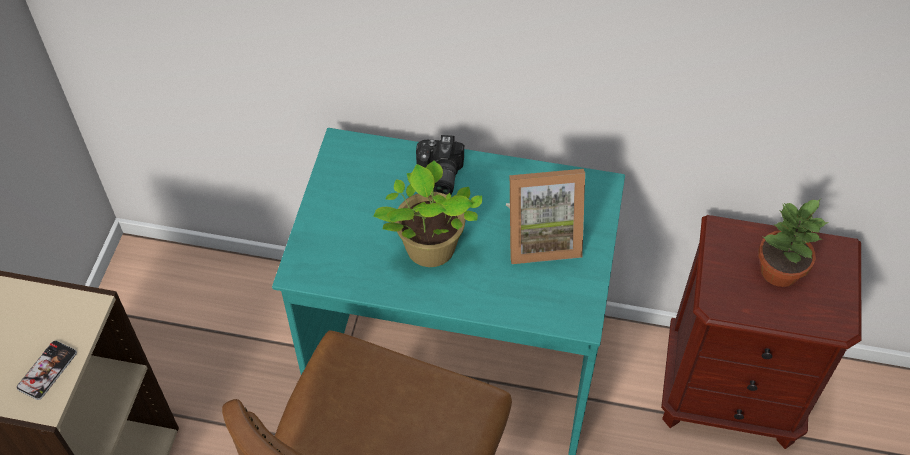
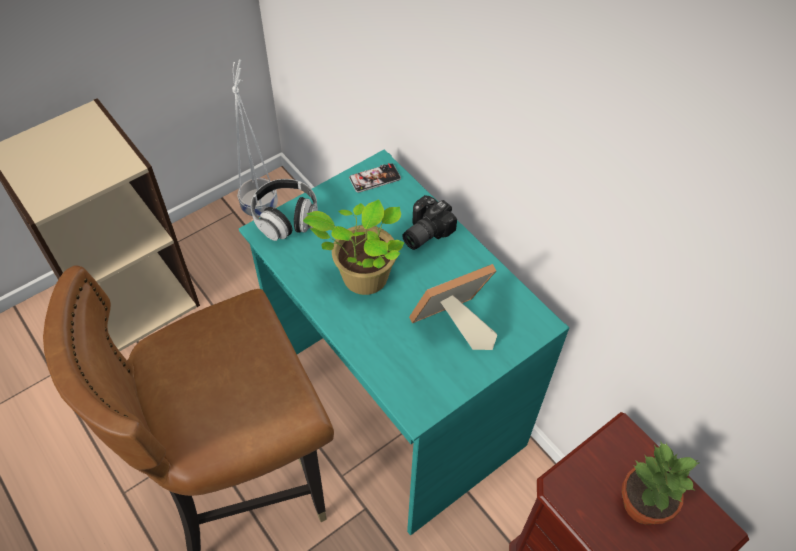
camera: 40 degrees right, 0 degrees up
(47, 370) = (66, 186): phone -> phone (375, 178)
(139, 287) = (260, 204): none -> white planter
(307, 247) = (286, 218): none -> headphones
(541, 237) = (452, 327): picture frame -> picture frame turned 120 degrees clockwise

